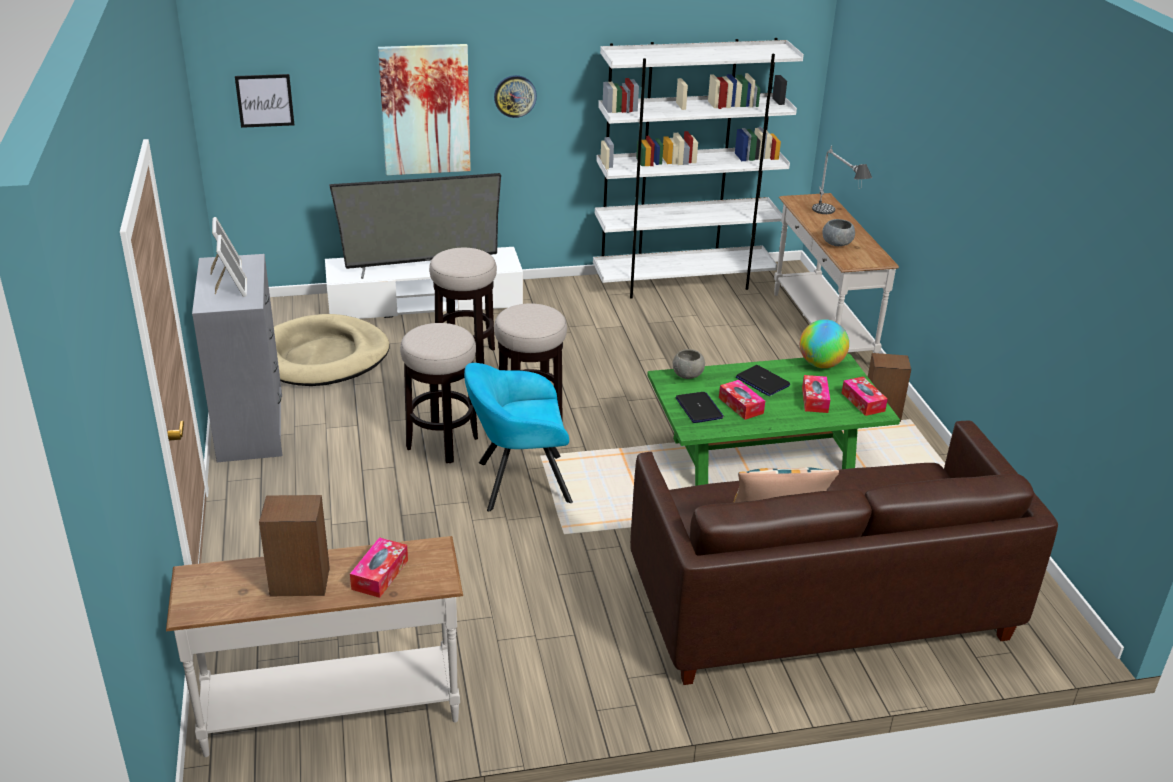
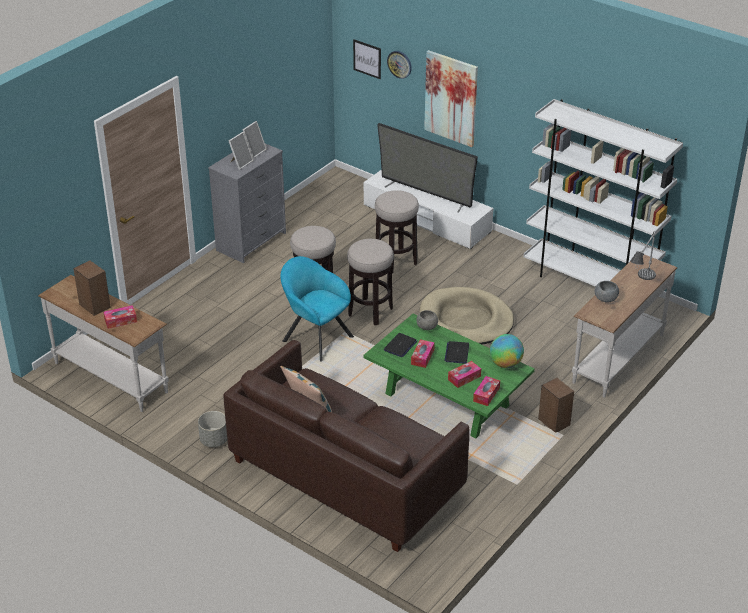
camera: 50 degrees right, 5 degrees up
(321, 356) = (332, 222): beige dog bed -> beige dog bed (465, 320)
(515, 96) = (503, 110): wall clock -> wall clock (399, 64)
(614, 682) = (214, 440): none -> grey planter

